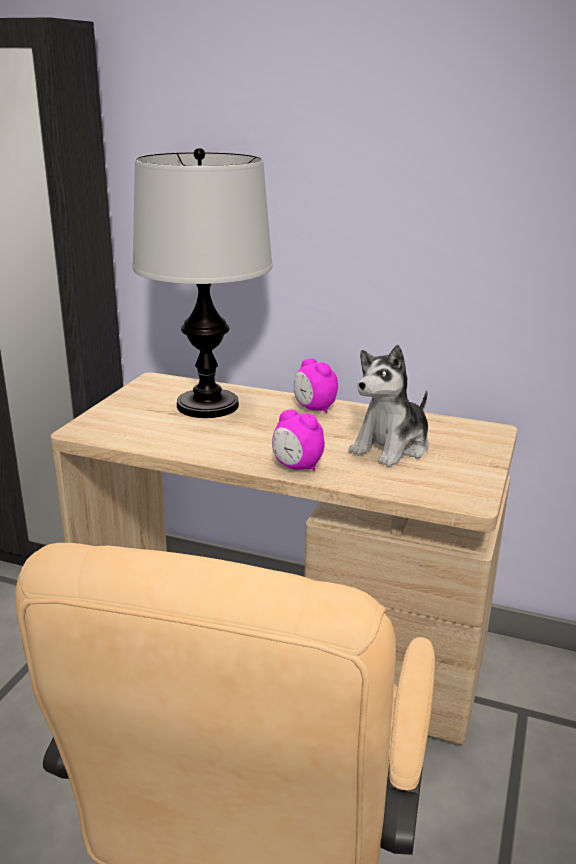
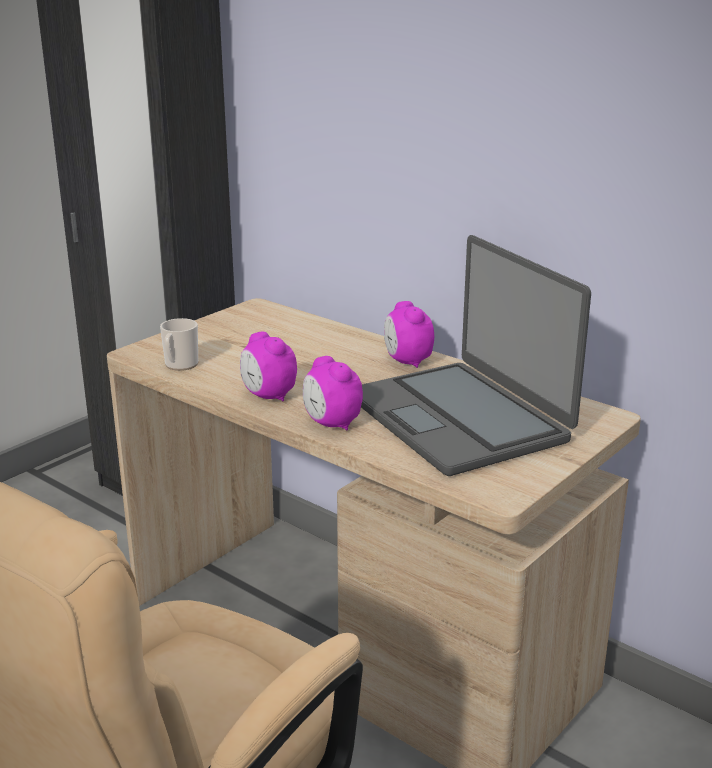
camera: 20 degrees right, 0 degrees up
(127, 437) = (179, 365): none -> mug
(206, 405) = (289, 342): table lamp -> none
(225, 452) = (268, 396): none -> alarm clock
(392, 447) = (459, 418): plush toy -> laptop

